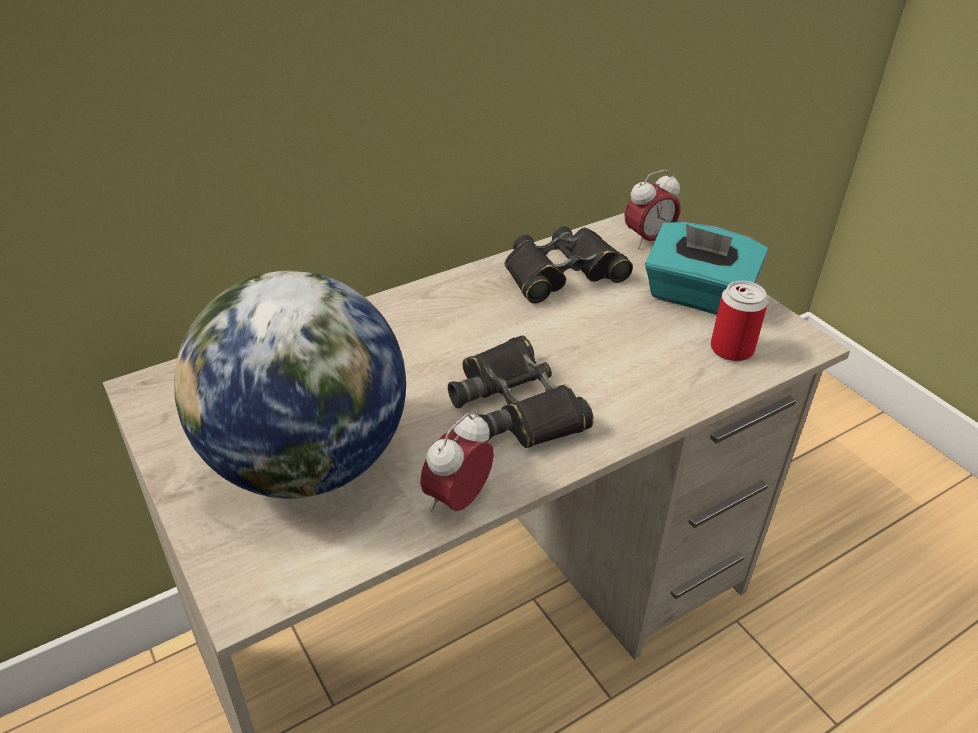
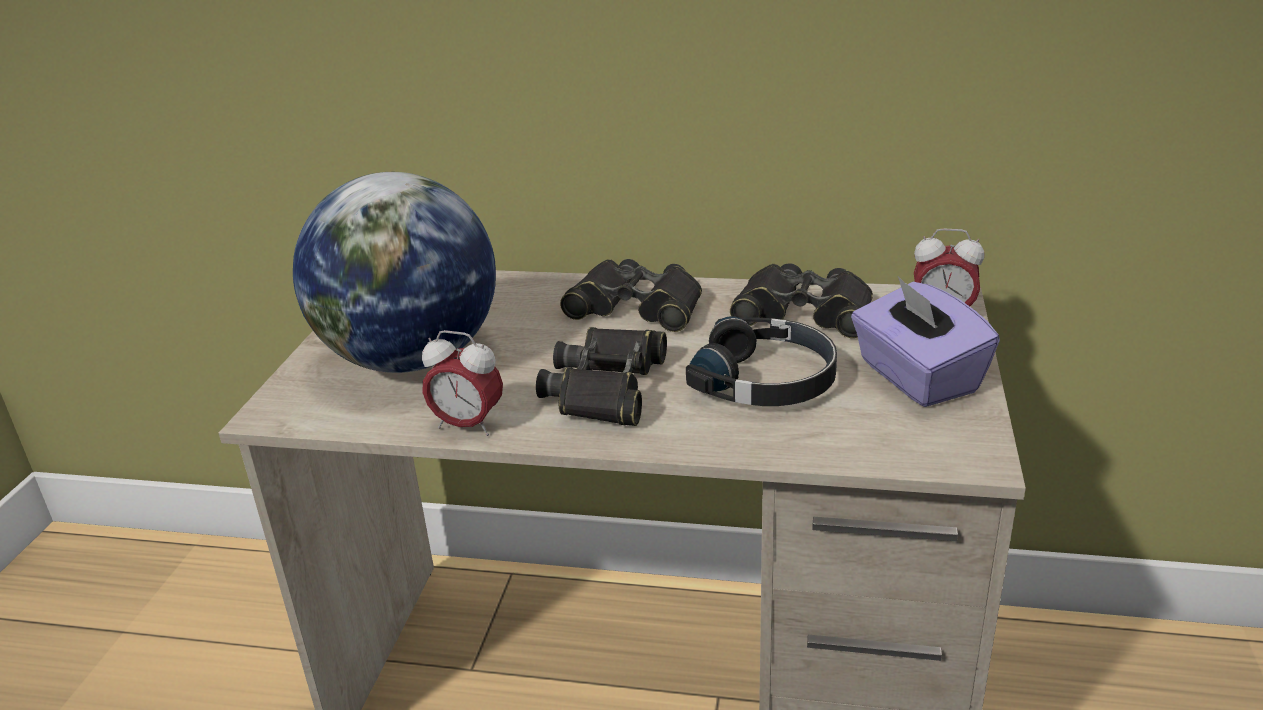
camera: 45 degrees right, 10 degrees down
(433, 320) = (636, 307): none -> black binoculars
(457, 500) = (468, 425): alarm clock -> alarm clock turned 150 degrees counterclockwise
(615, 343) = (766, 381): none -> black headphones
(697, 296) = (916, 377): turquoise tissue box -> purple tissue box
(731, 349) = (878, 431): can -> none

